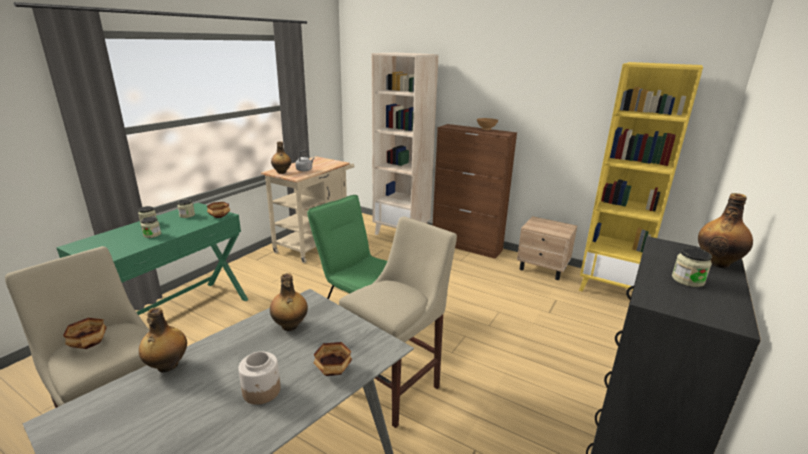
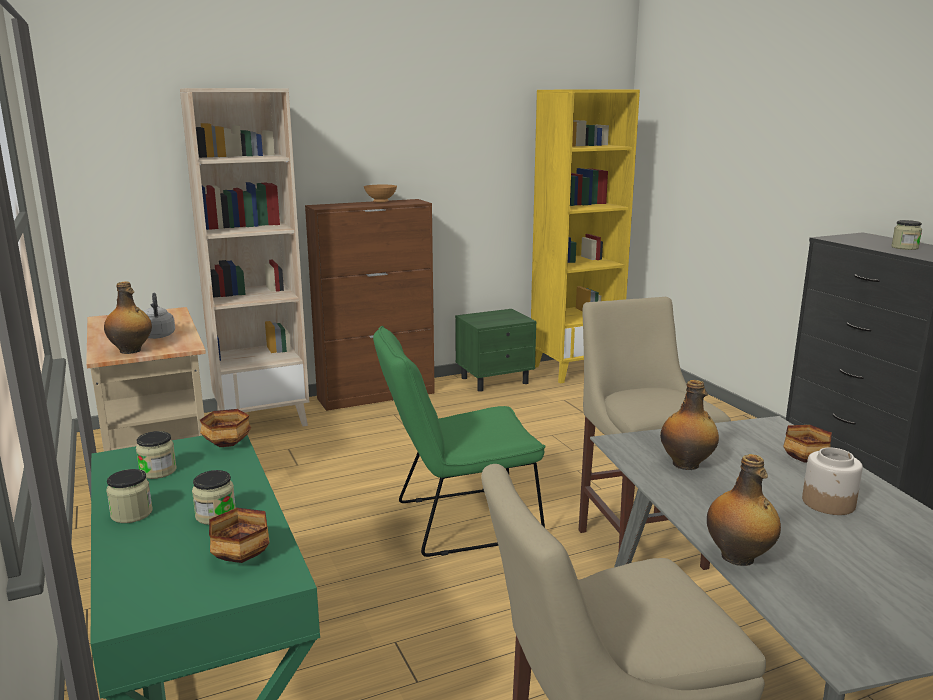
camera: 55 degrees left, 5 degrees down
(90, 345) = (636, 618): bowl -> bowl (243, 556)
(543, 269) = (495, 380): beige nightstand -> green nightstand
(717, 263) = (875, 237): bottle -> none

